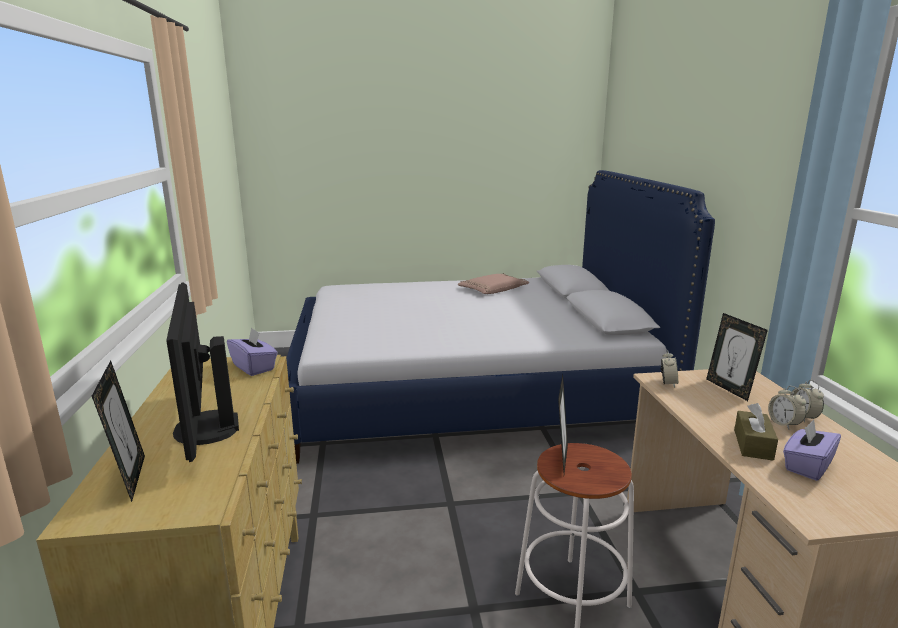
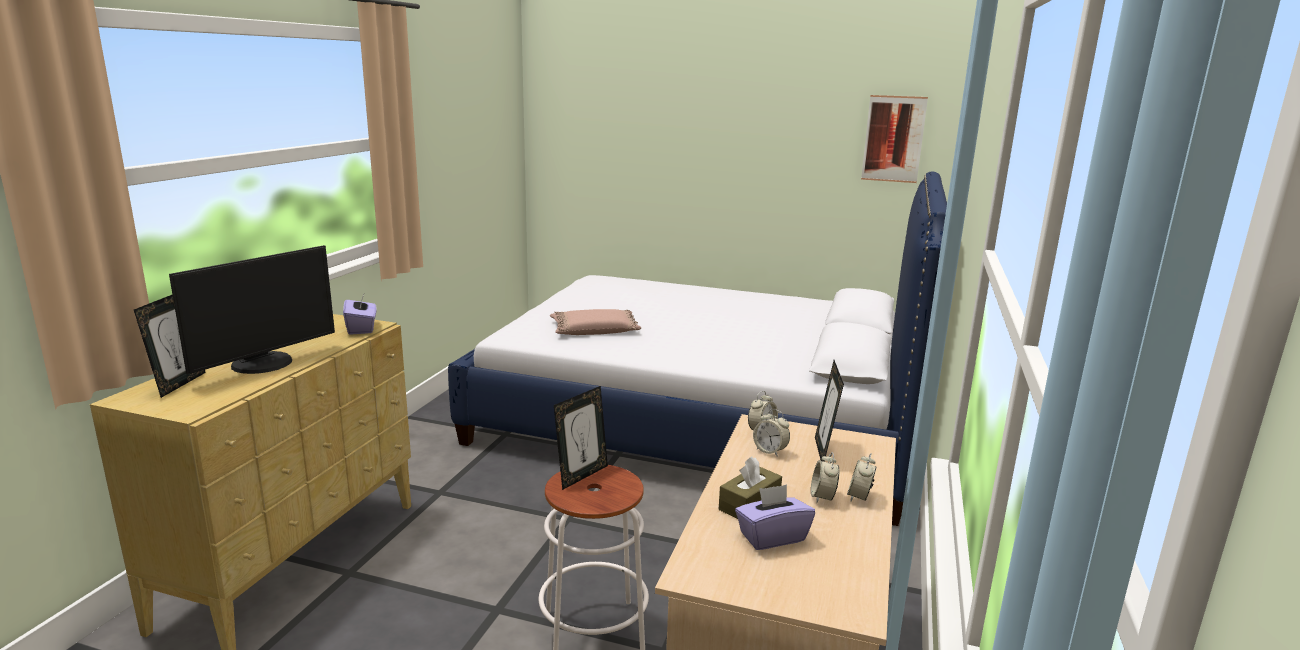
camera: 25 degrees right, 0 degrees up
(204, 428) = (264, 364): monitor -> monitor turned 150 degrees counterclockwise
(493, 288) = (764, 305): beige pillow -> beige pillow (595, 328)
(560, 148) = (893, 139): none -> picture
(697, 397) = (770, 451): none -> alarm clock

